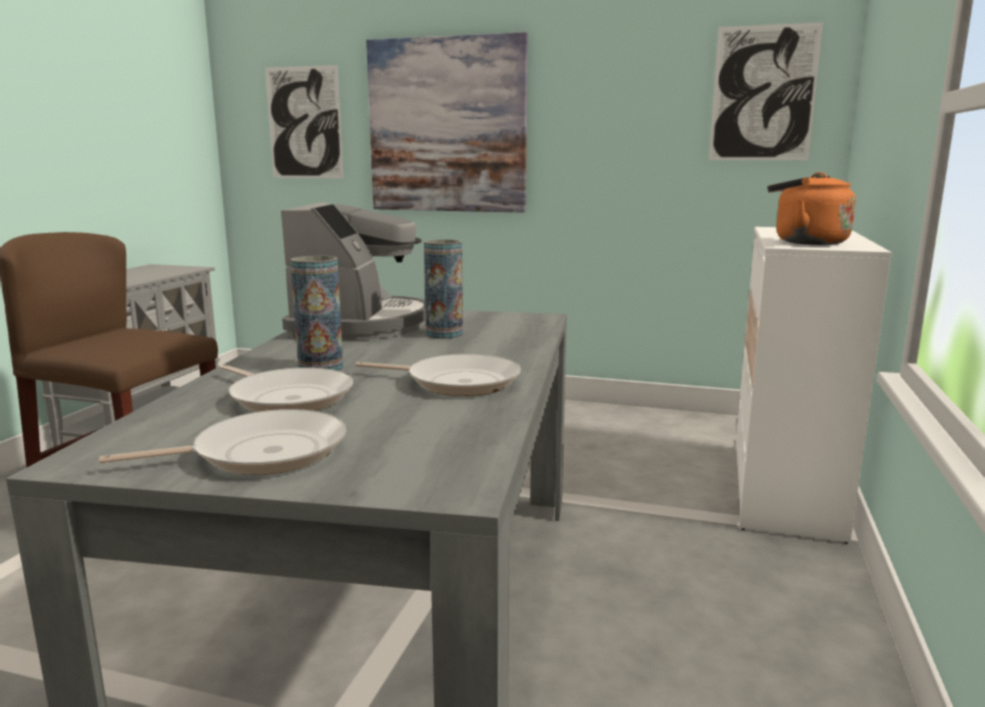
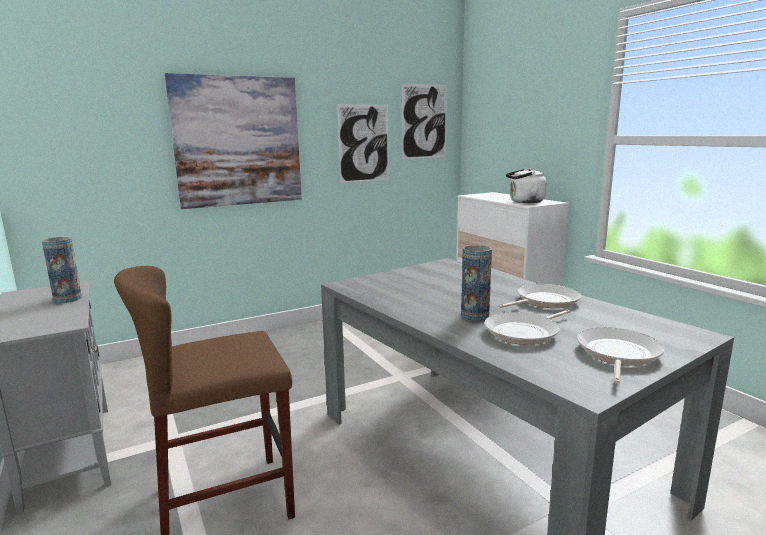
camera: 45 degrees left, 0 degrees up
(288, 397) = (525, 332): frying pan -> frying pan turned 150 degrees clockwise
(304, 123) = (102, 140): picture -> picture (363, 143)
(361, 325) = (388, 290): coffee machine -> none
(444, 334) = (446, 282): vase -> vase (67, 299)
(805, 242) = (524, 202): orange kettle -> white kettle

